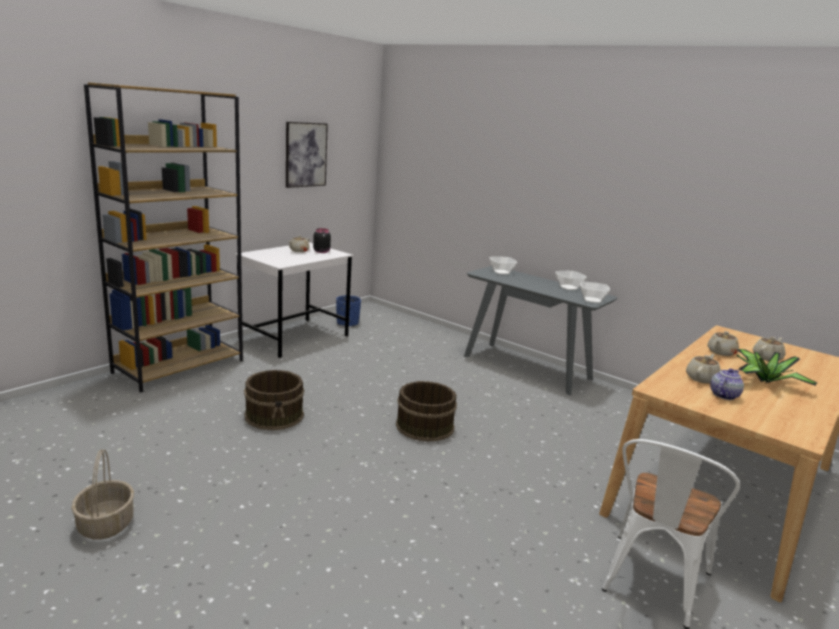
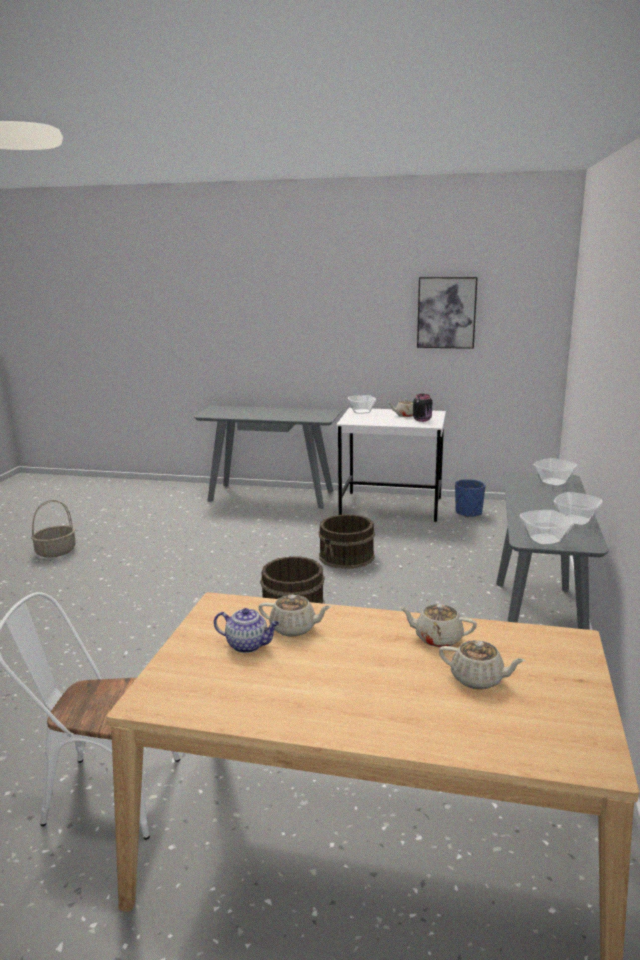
camera: 65 degrees right, 0 degrees up
(179, 366) = (271, 496): brown bookcase -> grey console table
(258, 254) = (361, 411): none -> bowl
(275, 415) = (236, 547): brown bucket -> brown bucket (347, 557)
(764, 382) = (345, 675): potted plant -> none

